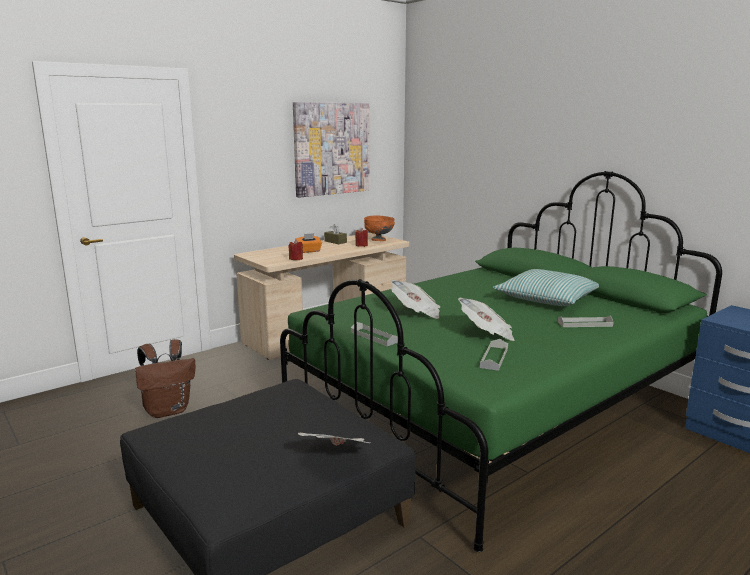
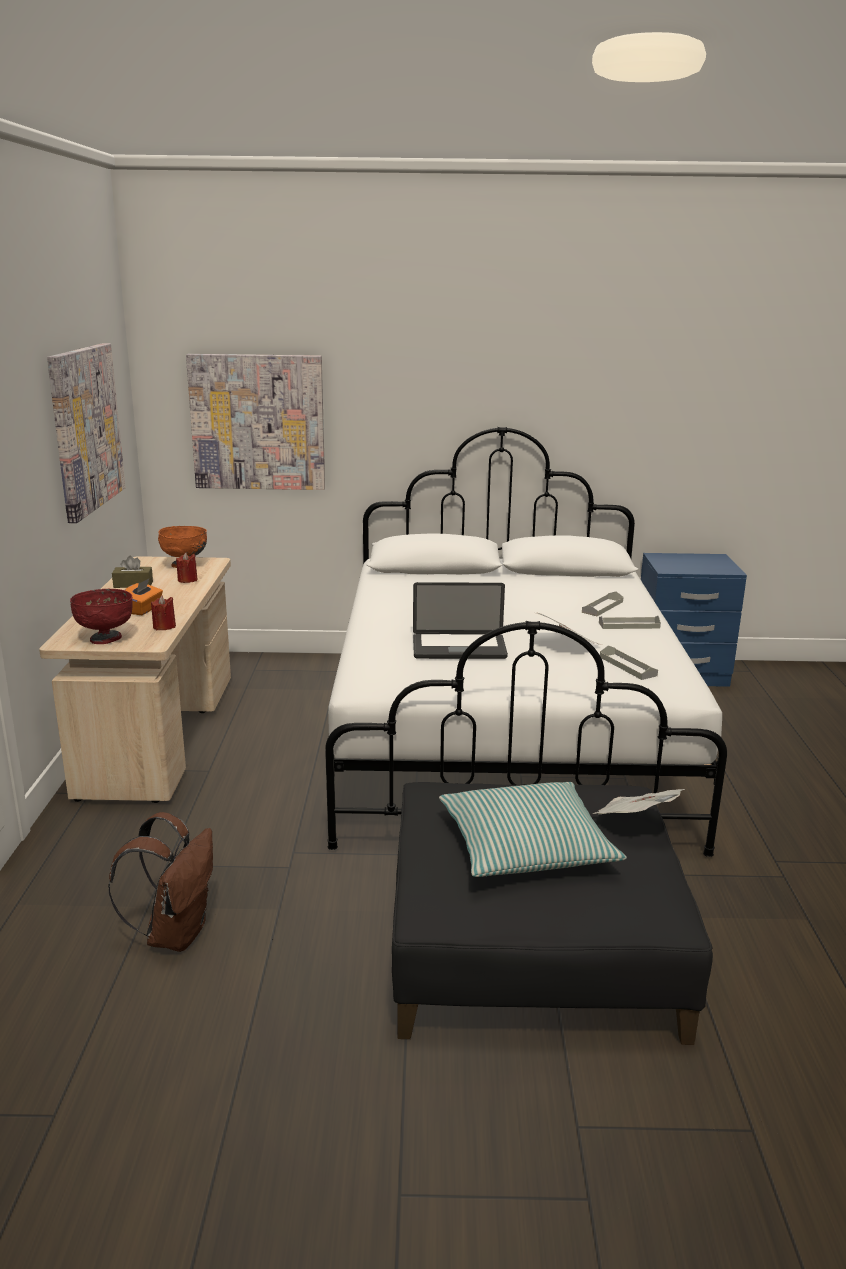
camera: 50 degrees left, 5 degrees up
(263, 257) = (106, 639): none -> red bowl
(374, 337) = (497, 689): grey tray -> grey tray (629, 625)
(416, 312) = (459, 648): newspaper -> laptop
(459, 159) = (258, 422): none -> picture
(495, 409) = (504, 737): green bed -> white bed
(546, 299) = (517, 591): pillow -> pillow (525, 846)

